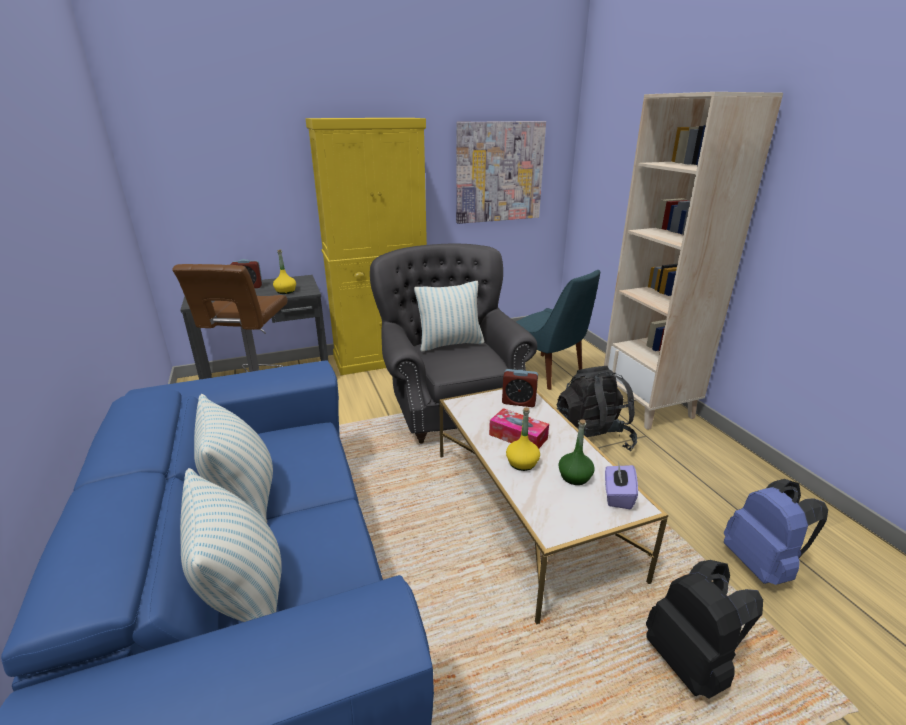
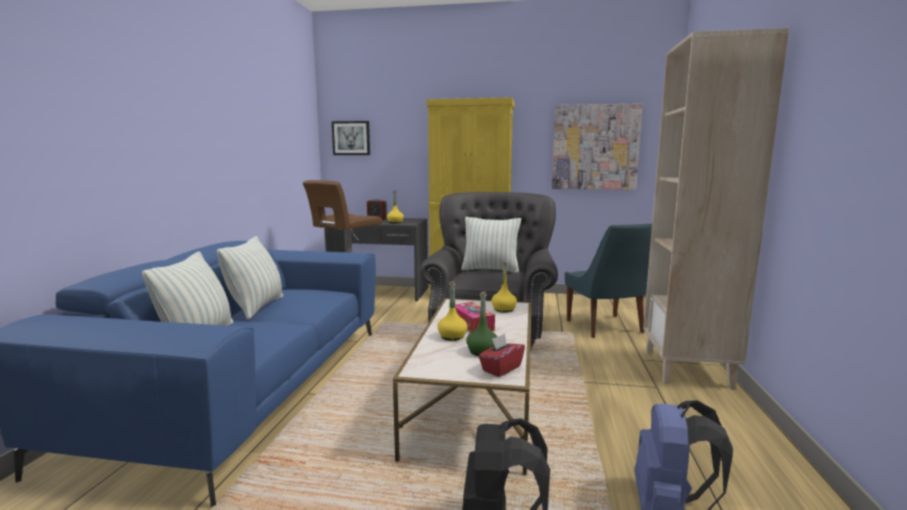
camera: 30 degrees right, 15 degrees down
(178, 171) = (351, 138): none -> picture
(518, 402) = (504, 309): alarm clock -> yellow bottle
(592, 439) = (594, 376): black backpack -> none
(617, 496) = (501, 368): purple tissue box -> red tissue box

